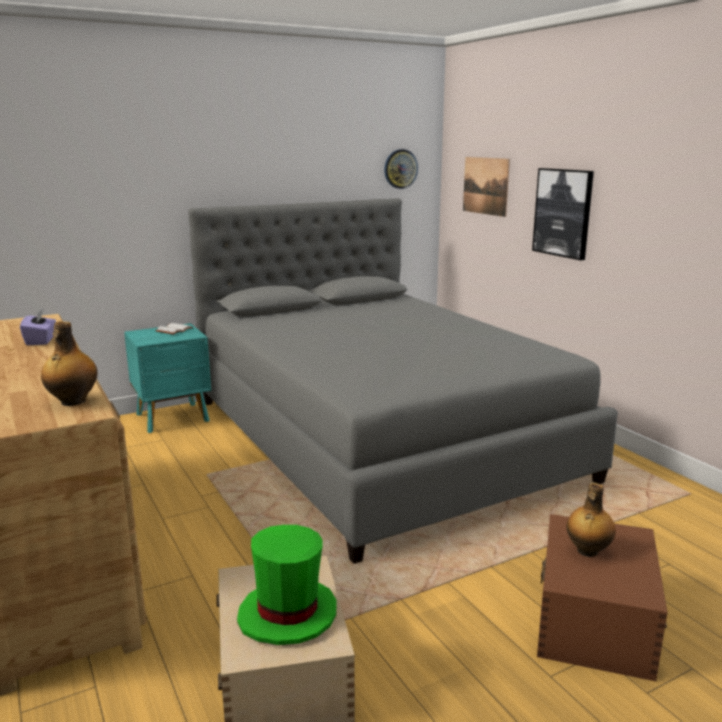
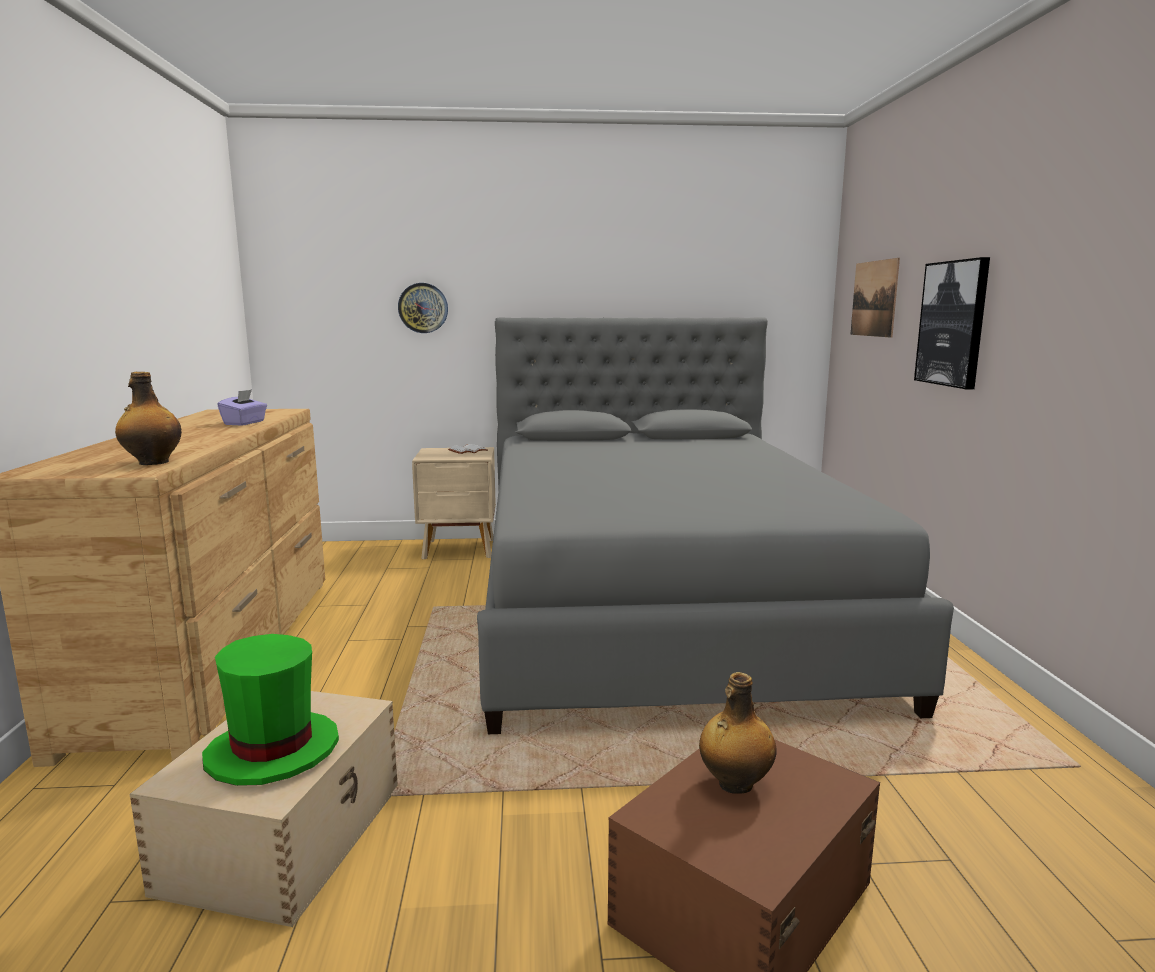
camera: 25 degrees right, 5 degrees down
(174, 418) = (460, 549): turquoise nightstand -> beige nightstand
(400, 169) = (773, 282): wall clock -> wall clock (423, 308)

